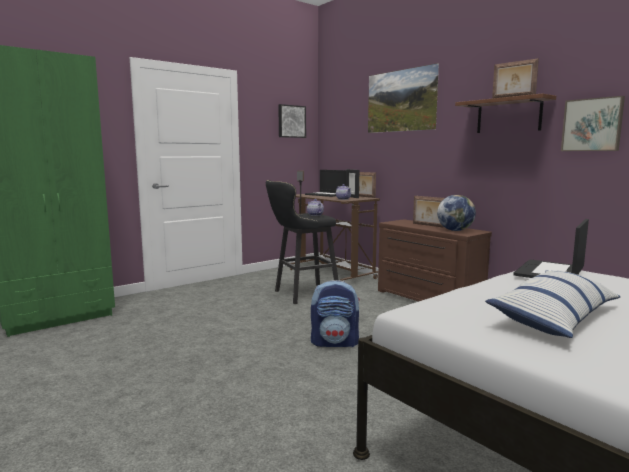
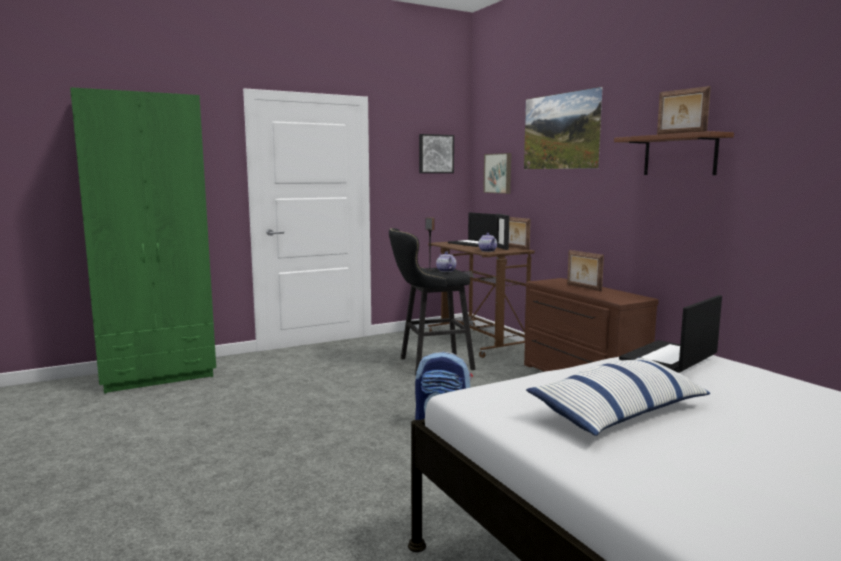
camera: 10 degrees right, 0 degrees up
(455, 230) = (611, 296): globe -> none
(592, 125) = (775, 171): picture -> picture (498, 173)

